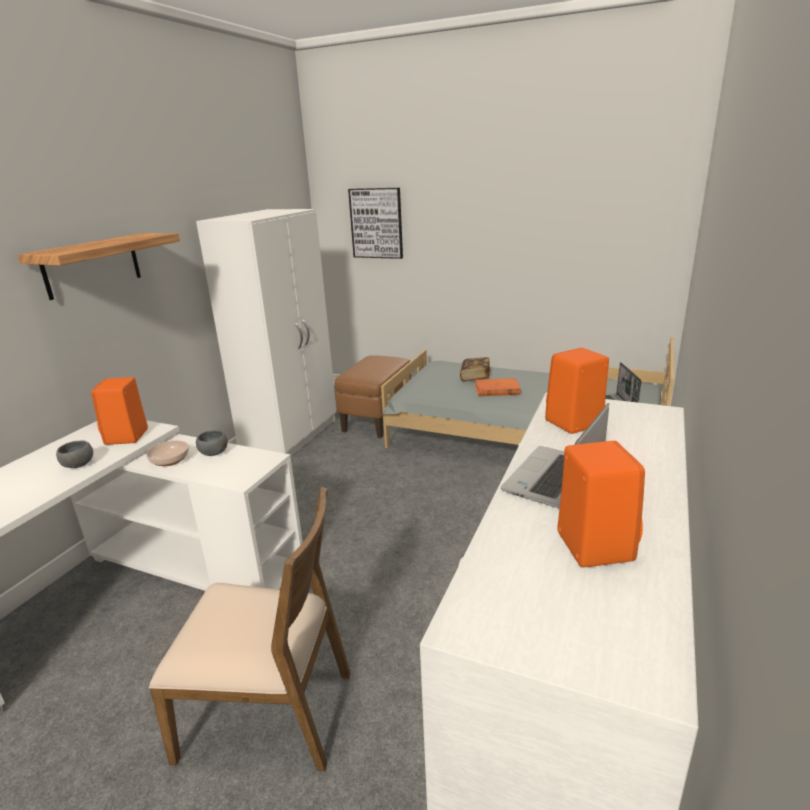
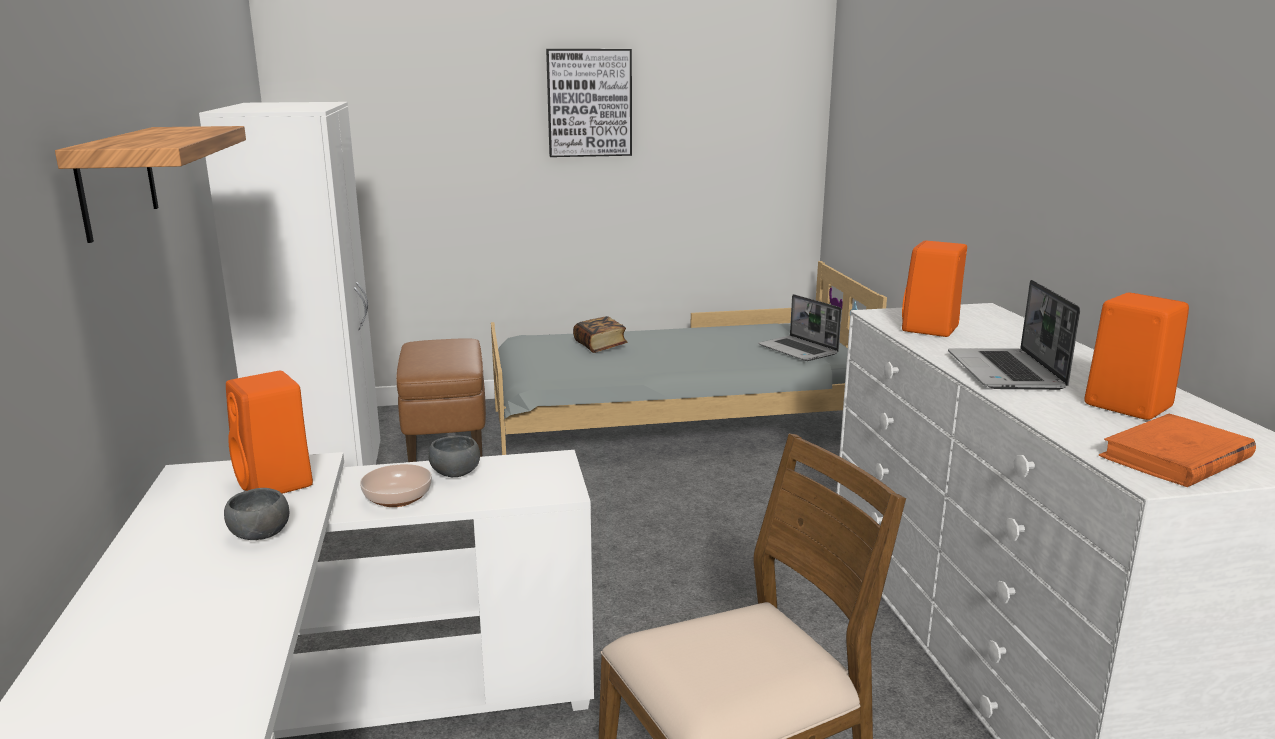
camera: 35 degrees left, 5 degrees down
(376, 223) = (392, 131): picture -> picture (589, 103)
(497, 390) = (649, 355): orange book -> orange book (1175, 458)

